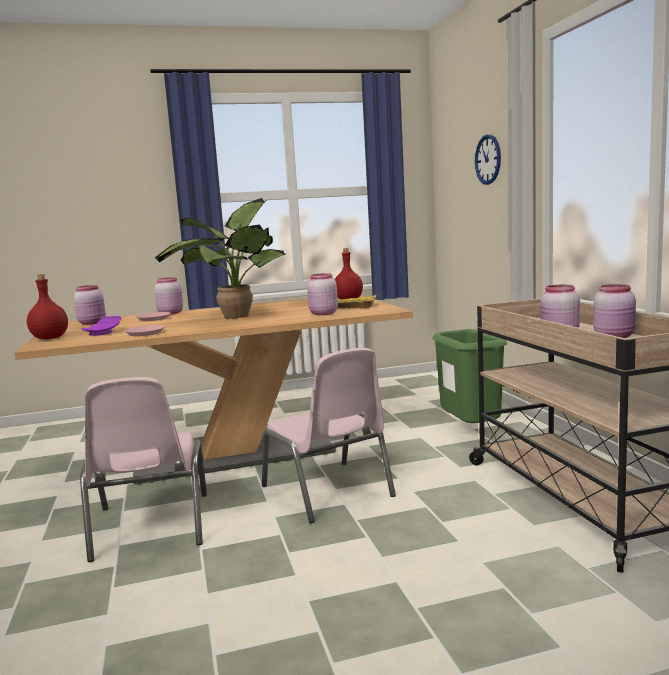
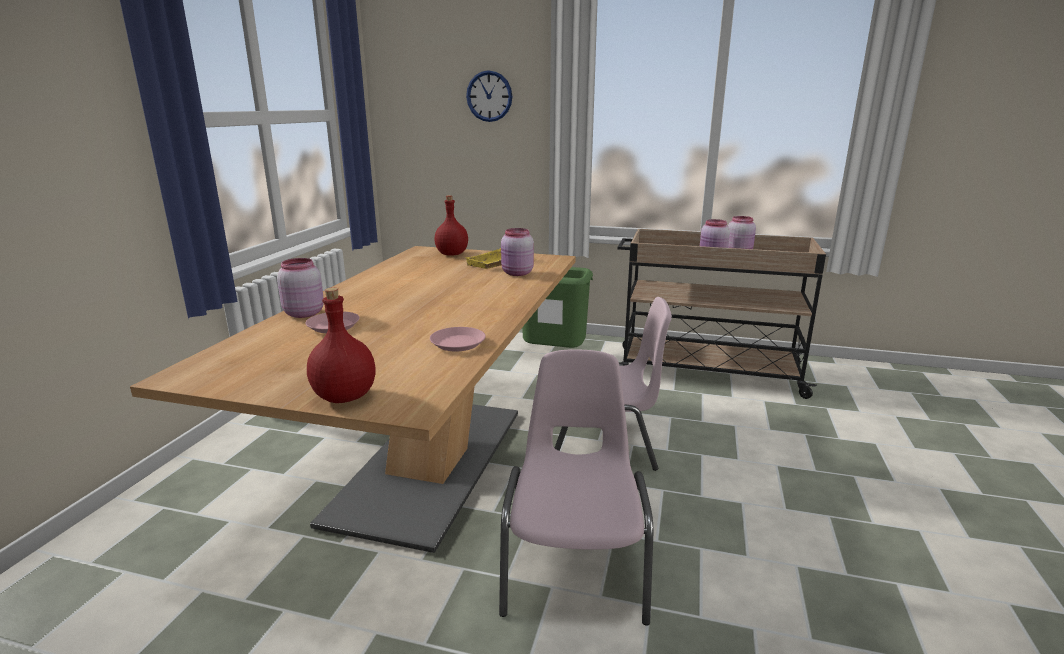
camera: 60 degrees left, 10 degrees up
(93, 323) = (251, 359): pink jar -> none
(103, 333) = (389, 362): purple plate -> none
(150, 527) = (575, 563): pink chair -> pink chair turned 105 degrees counterclockwise
(231, 316) = (432, 297): potted plant -> none

